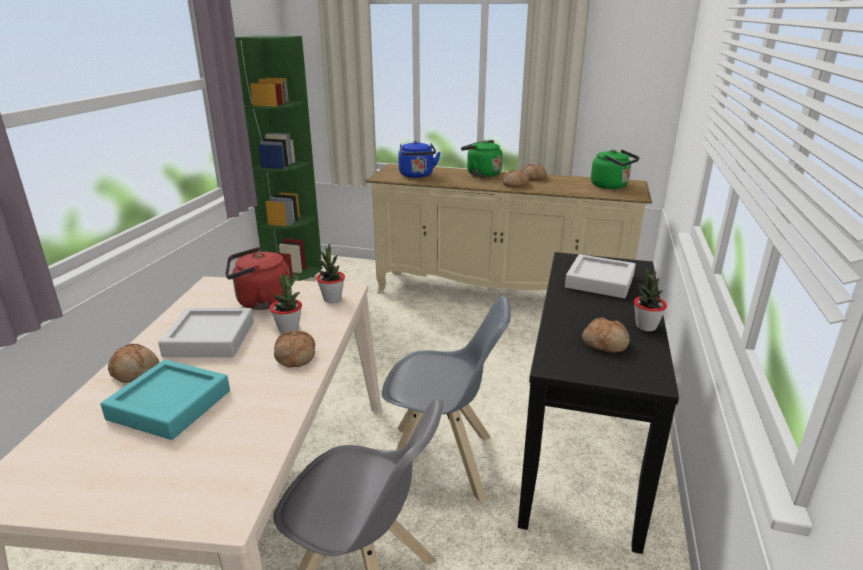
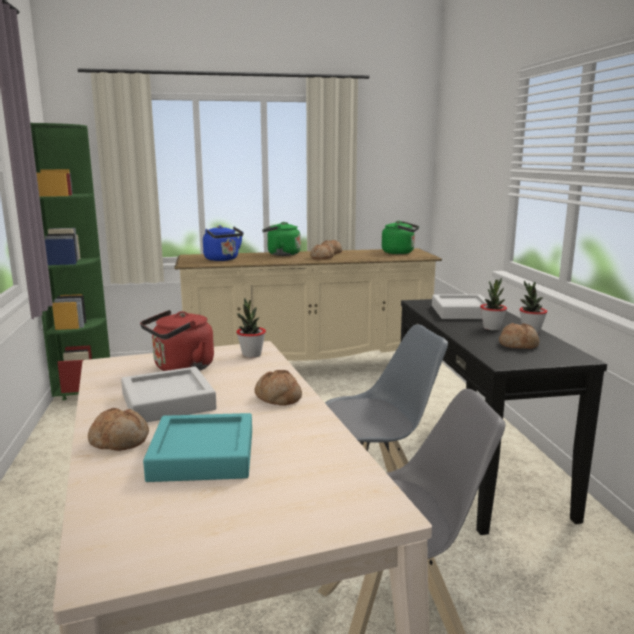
camera: 25 degrees left, 10 degrees down
(289, 329) = (242, 381): potted plant -> potted plant (491, 328)

